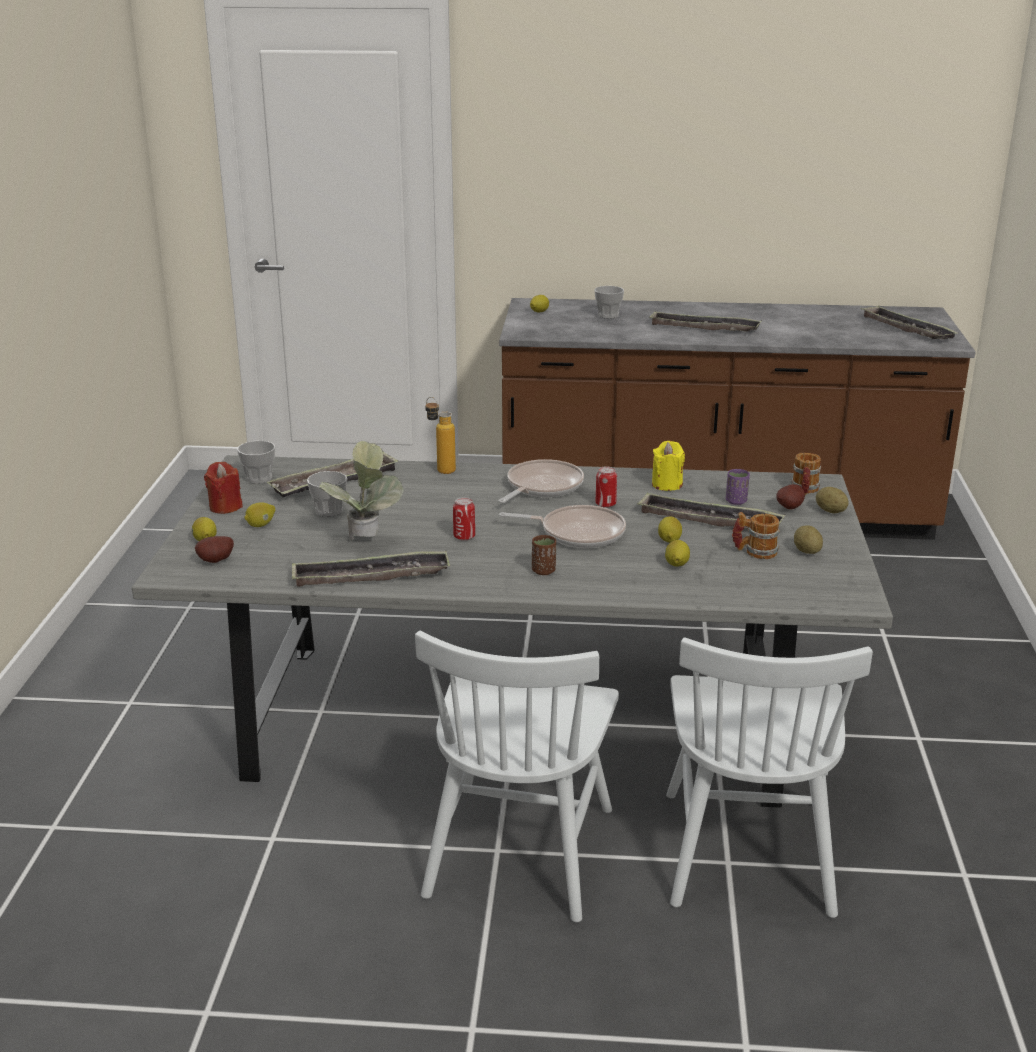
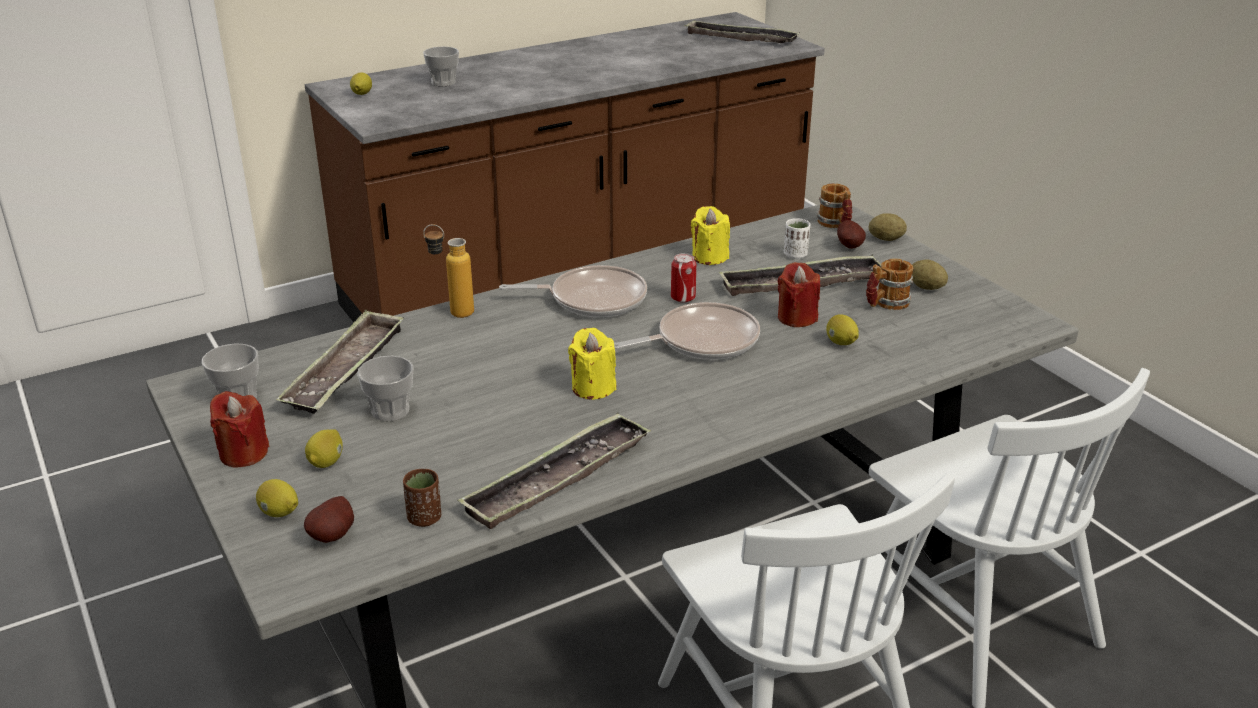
camera: 35 degrees left, 5 degrees up
(365, 542) = (491, 436): potted plant -> none
(464, 537) = (593, 388): can -> yellow candle
(541, 487) = (592, 299): frying pan -> frying pan turned 90 degrees clockwise
(543, 571) = (730, 398): brown cup -> brown cup (424, 518)
(669, 540) = (796, 317): lemon -> red candle
(704, 328) = (560, 75): tray -> none
(736, 501) = (795, 255): purple cup -> white cup

